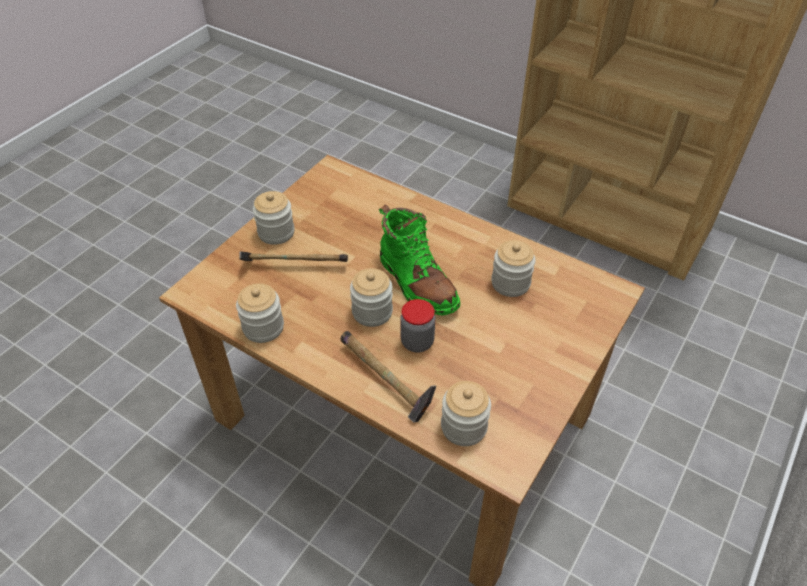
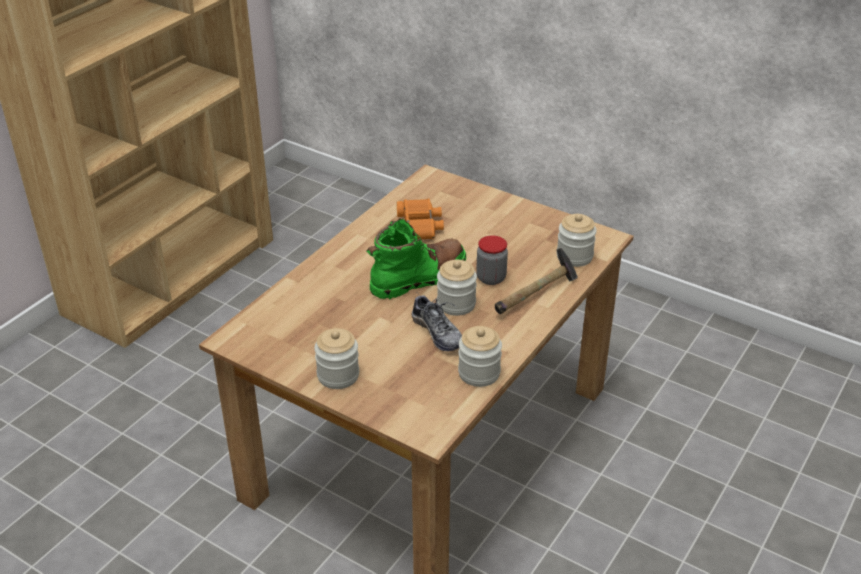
camera: 90 degrees left, 10 degrees down
(291, 266) = (392, 360): hammer -> none
(327, 297) = (437, 333): none -> shoe
(510, 283) = (419, 226): jar -> orange binoculars

